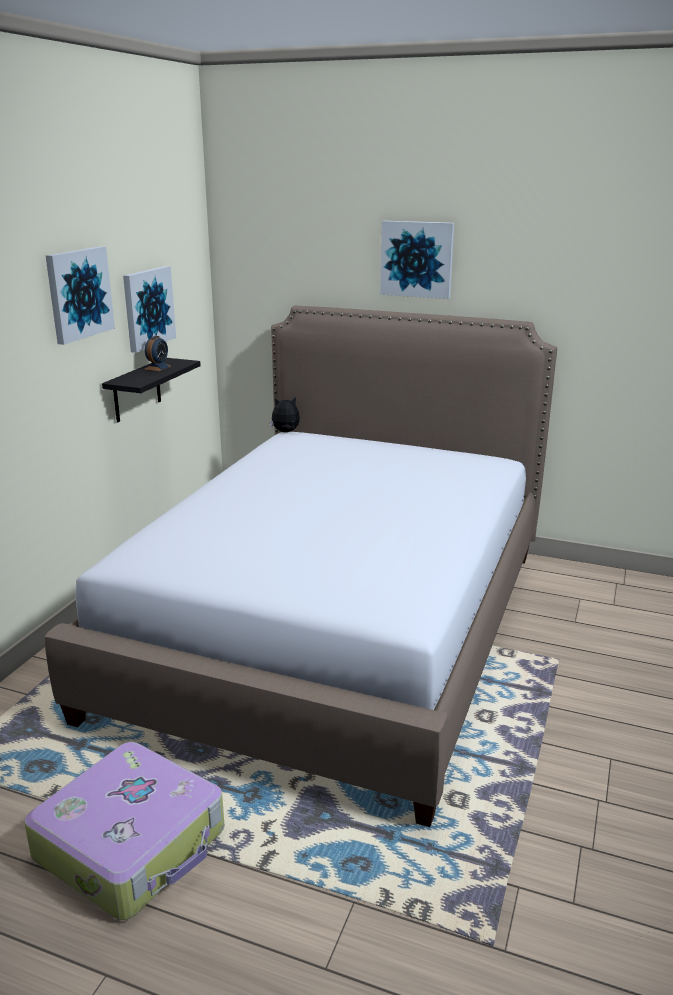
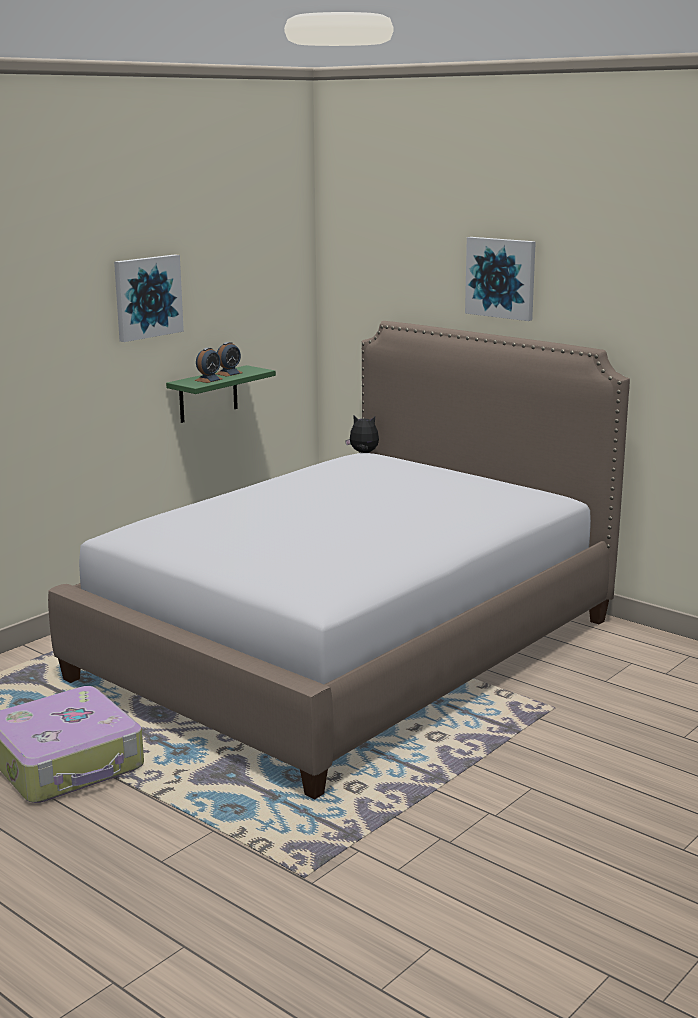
camera: 20 degrees right, 5 degrees down
(137, 390) = (208, 394): black shelf -> green shelf
(144, 376) = (208, 379): none -> alarm clock
(148, 308) = (228, 315): picture -> none

